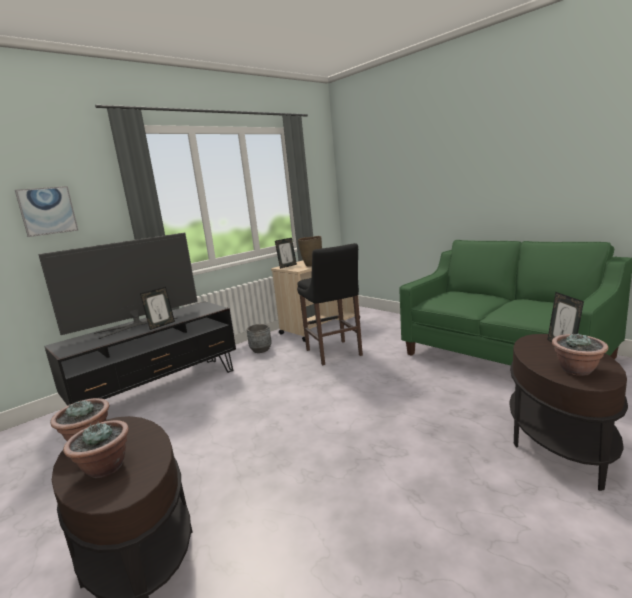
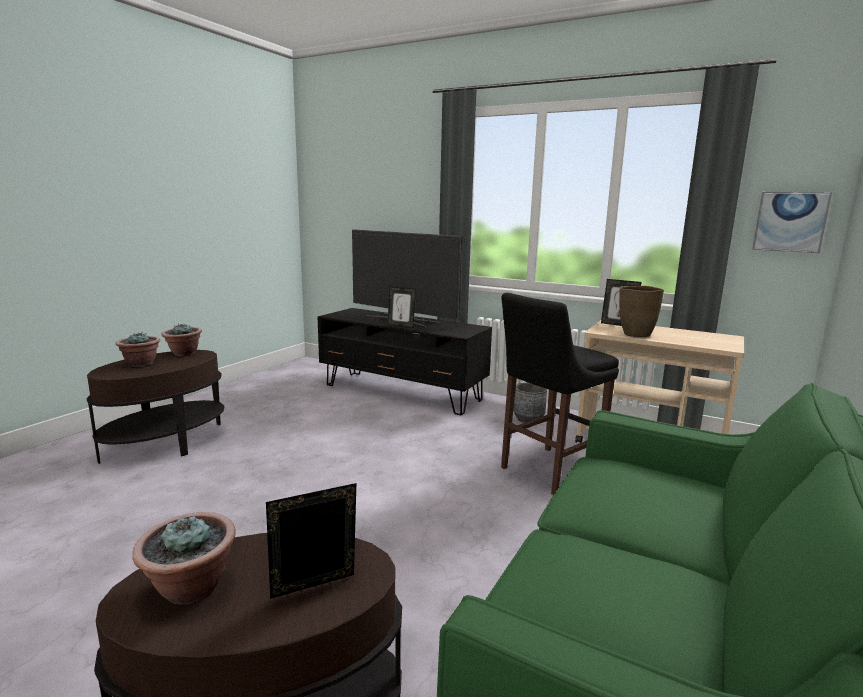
camera: 70 degrees right, 0 degrees up
(47, 211) = (387, 194): picture -> picture (790, 222)

